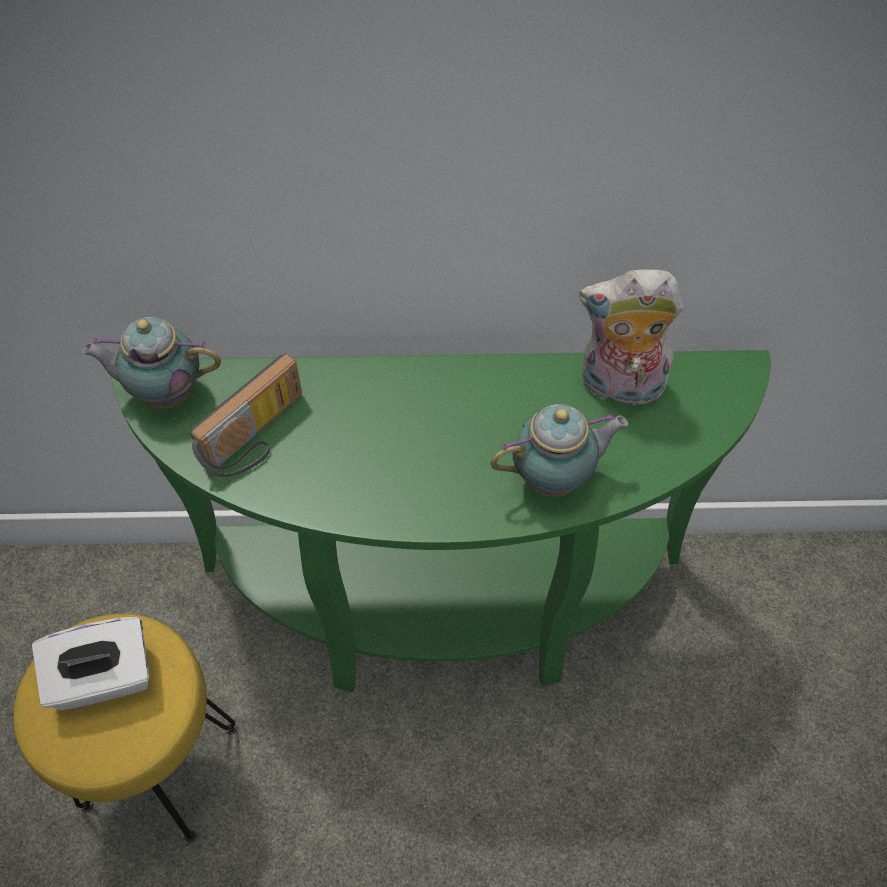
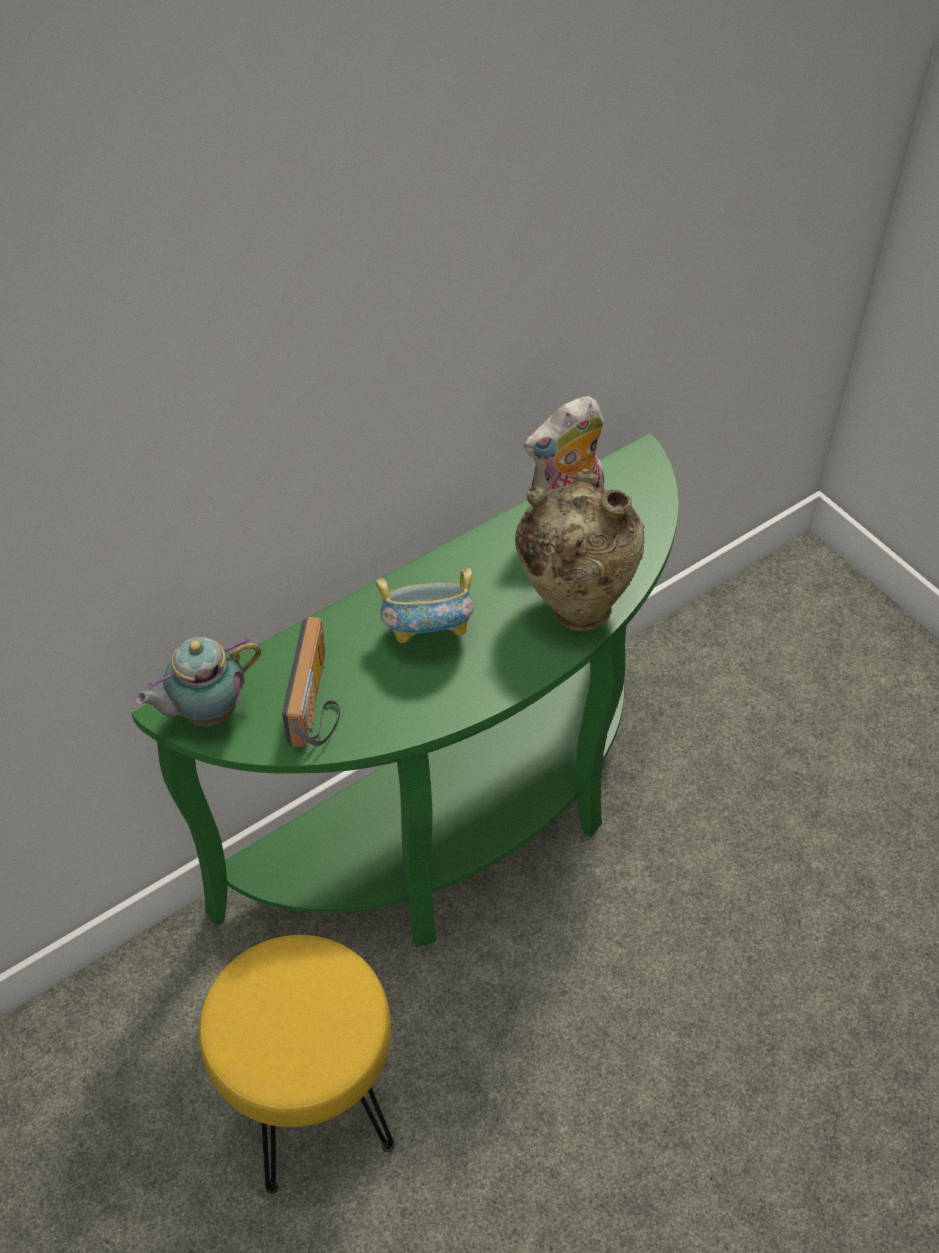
camera: 35 degrees left, 5 degrees down
(104, 679) = (282, 1004): white tissue box -> none
(401, 428) = (428, 633): none -> bowl
(555, 479) = (575, 605): teapot -> beige vase

